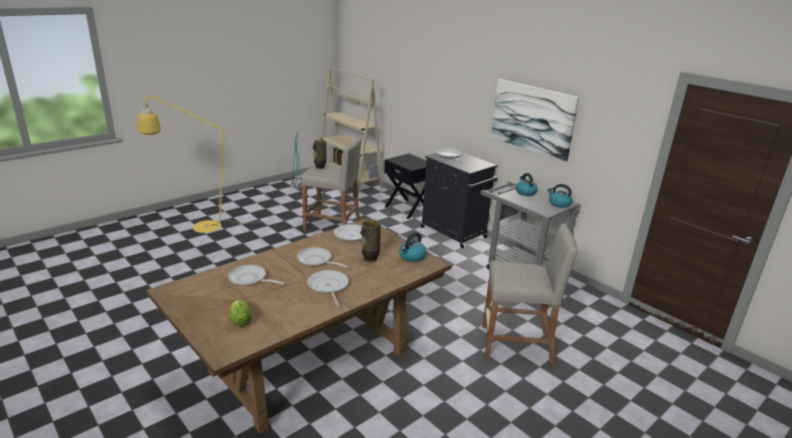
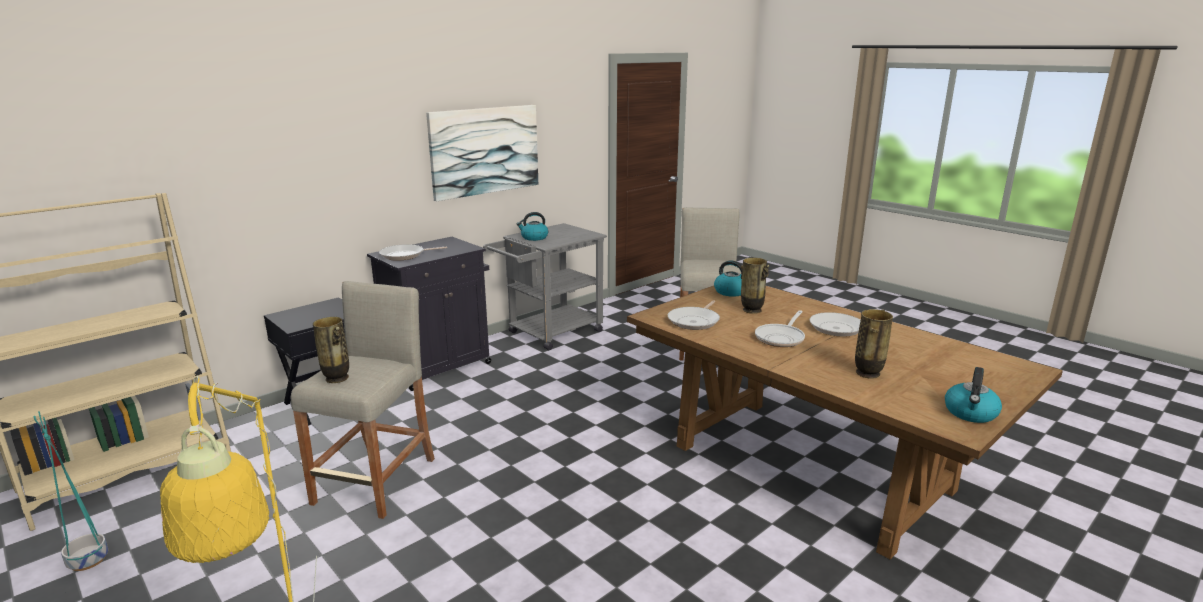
camera: 90 degrees left, 5 degrees down
(240, 320) = (962, 368): lettuce -> none
(250, 279) = (868, 374): frying pan -> vase
(559, 204) = (568, 229): kettle -> kettle (970, 413)

